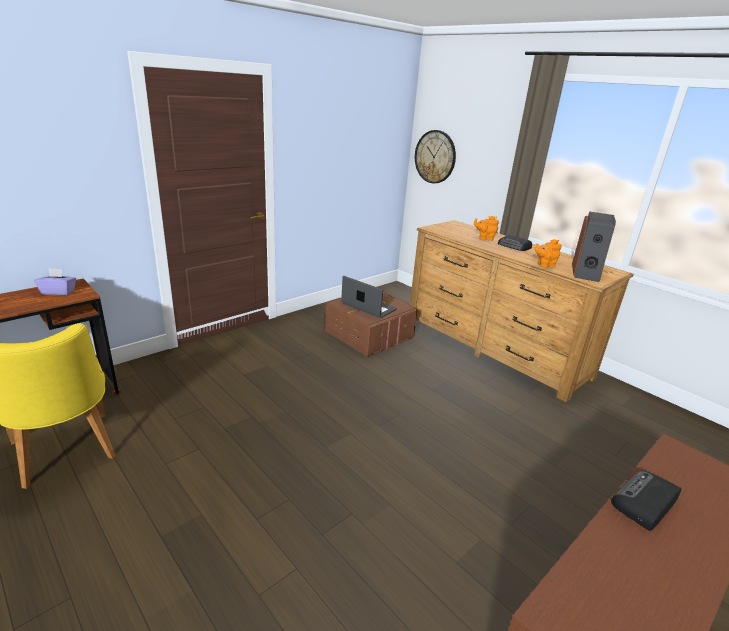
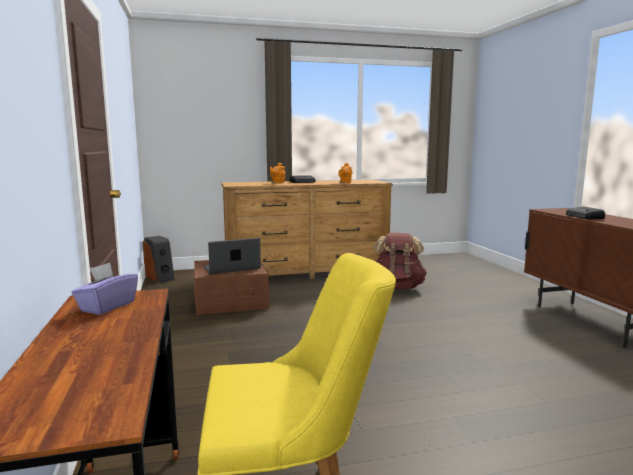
camera: 60 degrees left, 15 degrees down
(435, 157) = (173, 131): wall clock -> none
(517, 420) = (397, 287): none -> brown backpack
(586, 272) = (365, 181): speaker -> speaker (160, 278)

